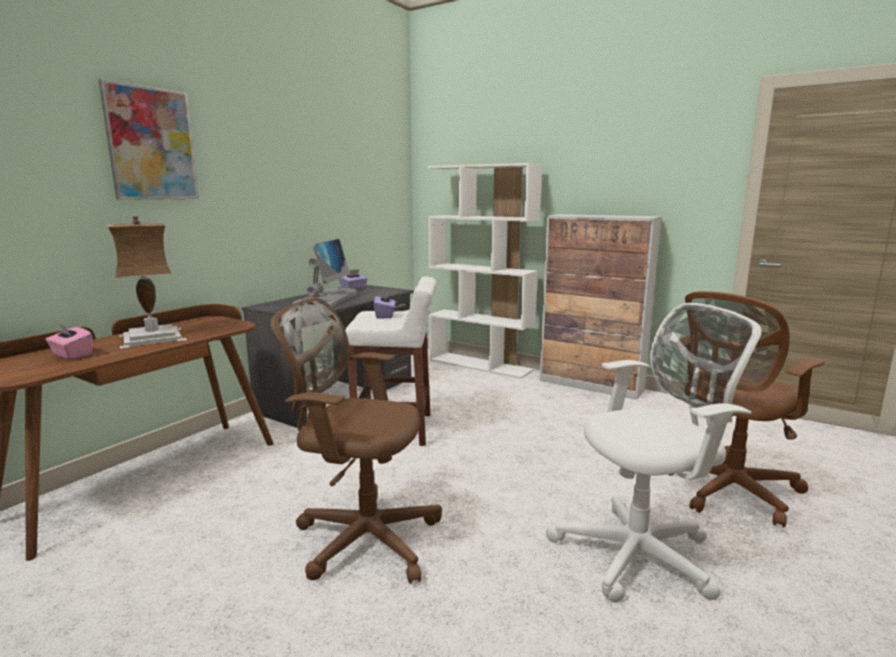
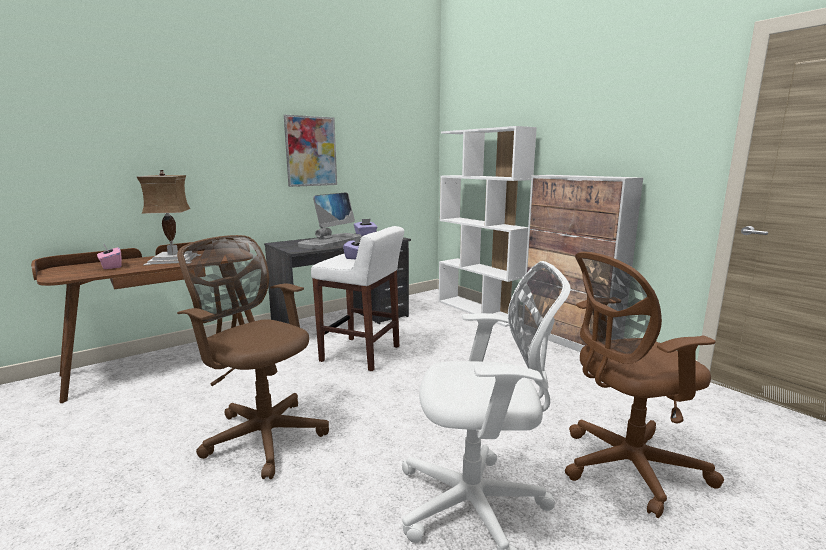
camera: 20 degrees right, 0 degrees up
(151, 144) = (192, 117): picture -> picture (311, 151)

